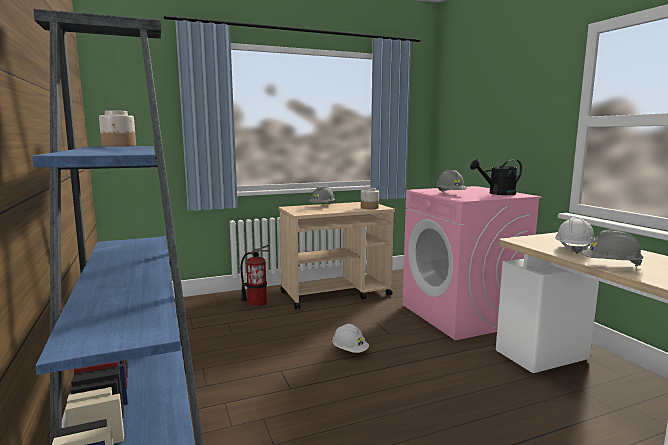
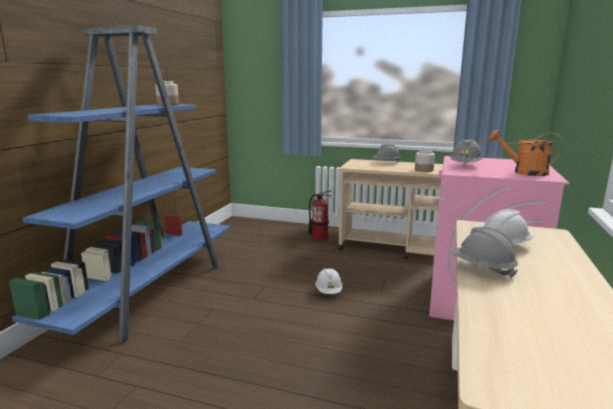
camera: 40 degrees right, 5 degrees up
(497, 193) = (524, 172): black watering can -> orange watering can

